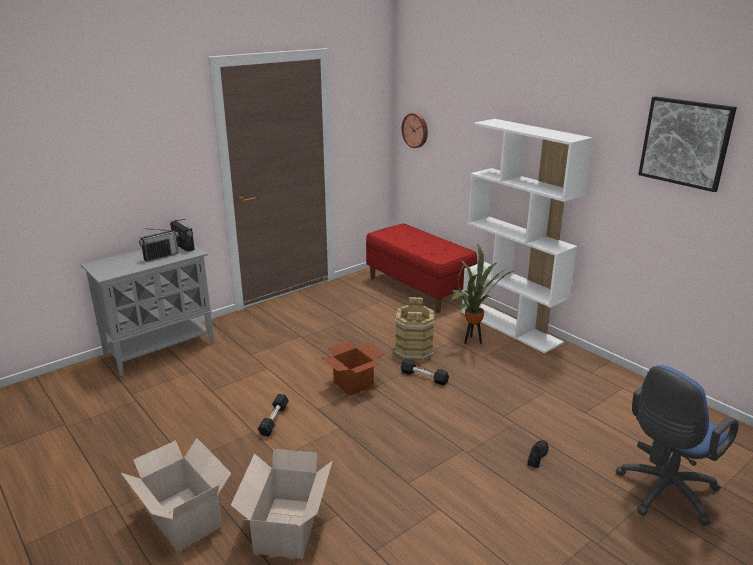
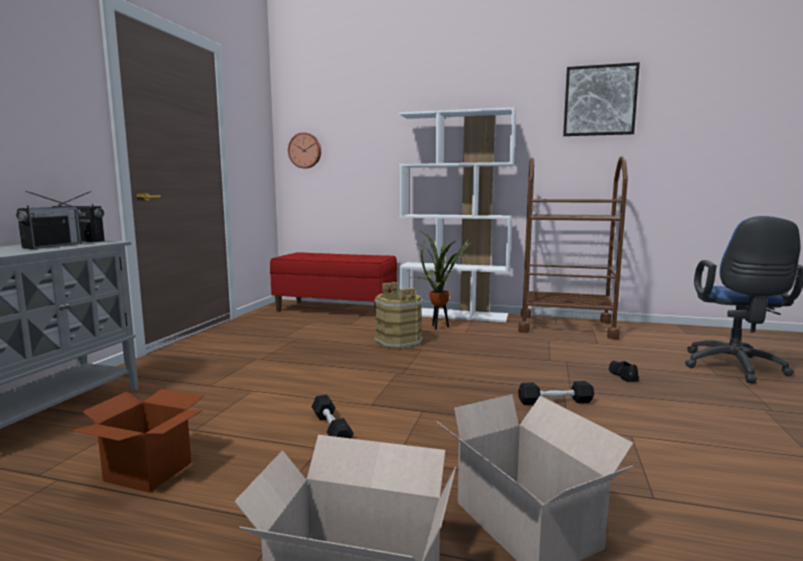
camera: 35 degrees left, 15 degrees down
(353, 384) = (378, 376): cardboard box -> cardboard box (148, 472)
(424, 377) = (439, 355): black dumbbell -> black dumbbell (555, 401)
(594, 379) = (566, 326): none -> brown cart

